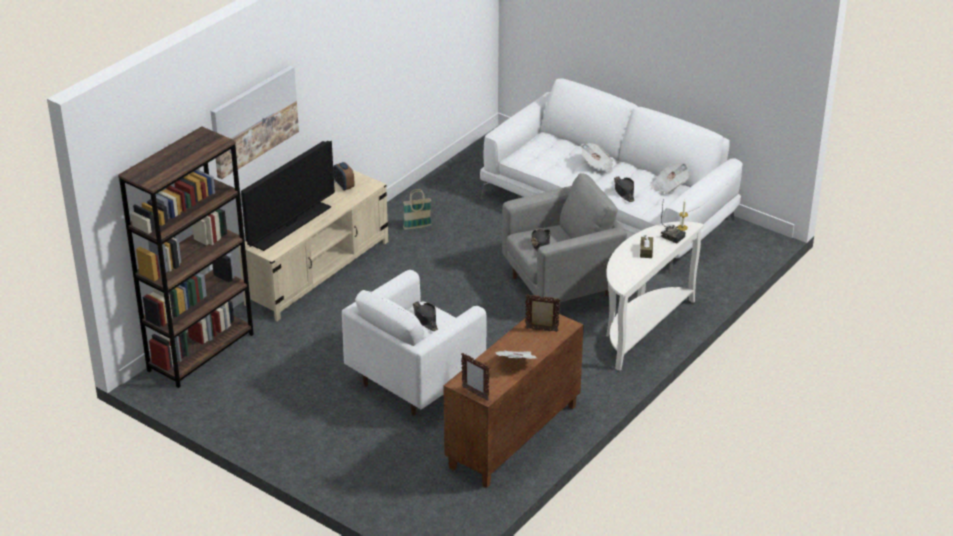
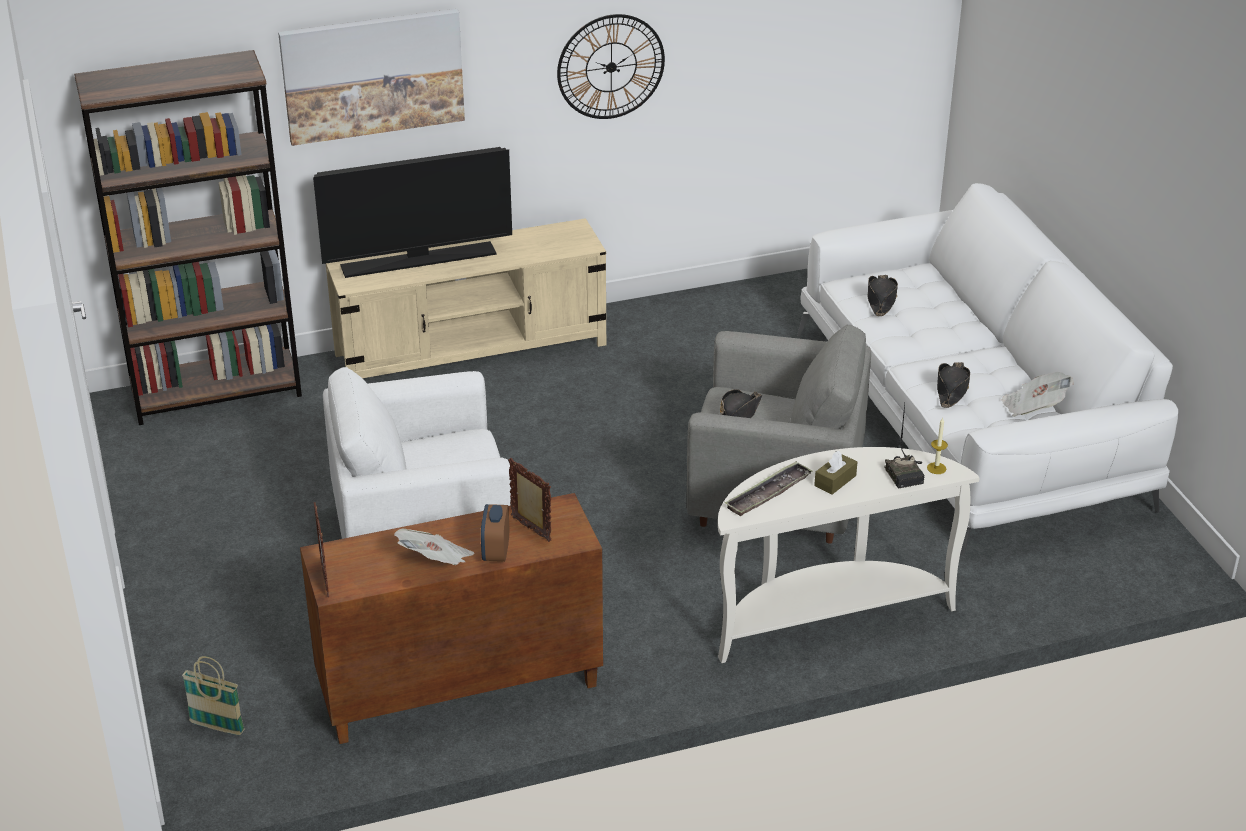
camera: 35 degrees right, 0 degrees up
(344, 186) = (547, 234): alarm clock -> alarm clock (496, 552)
(357, 74) = (611, 67): none -> wall clock
(417, 227) = (667, 340): basket -> basket (217, 727)
(425, 319) = (453, 454): black hat -> black hat (881, 300)
(597, 166) = (954, 337): newspaper -> none
(624, 269) = (768, 493): none -> tray

